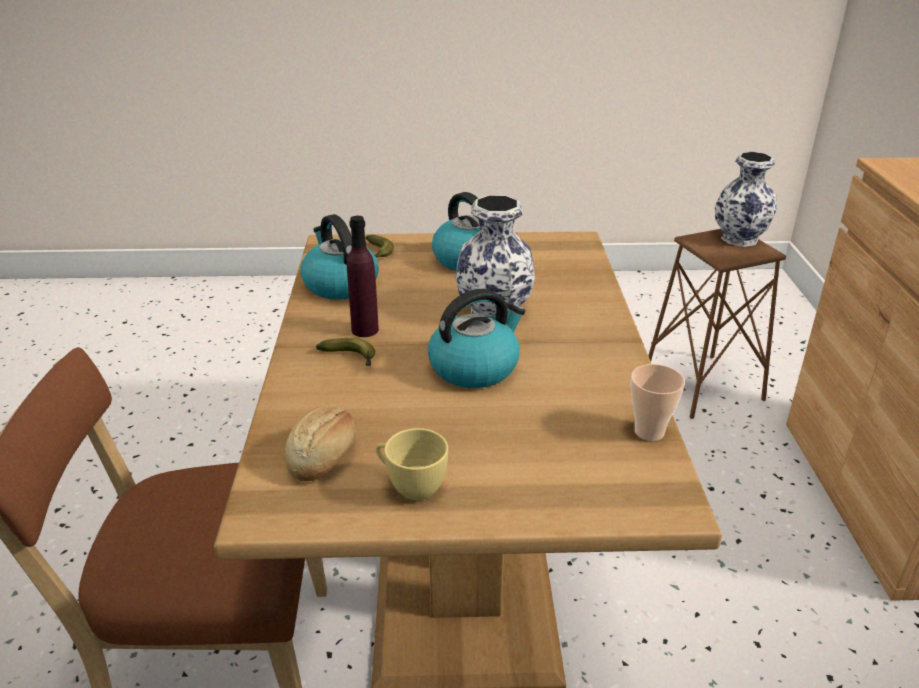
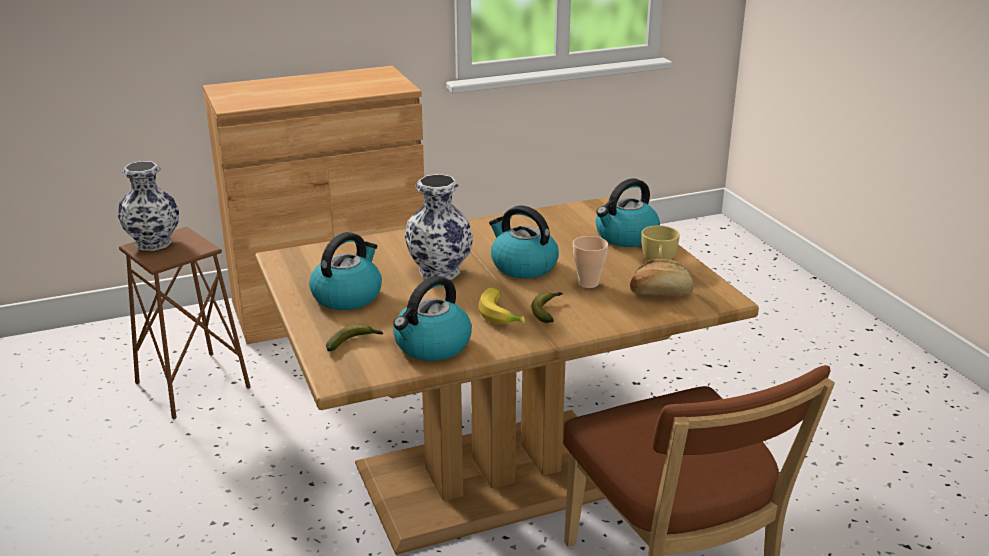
camera: 110 degrees left, 5 degrees down
(365, 330) = (503, 315): purple bottle -> banana
(523, 483) = (625, 237): none -> kettle
(649, 432) = (550, 212): cup -> cup (588, 283)

